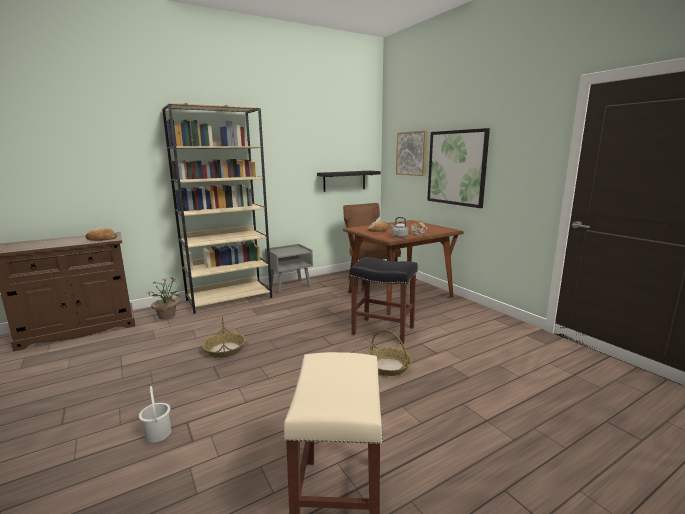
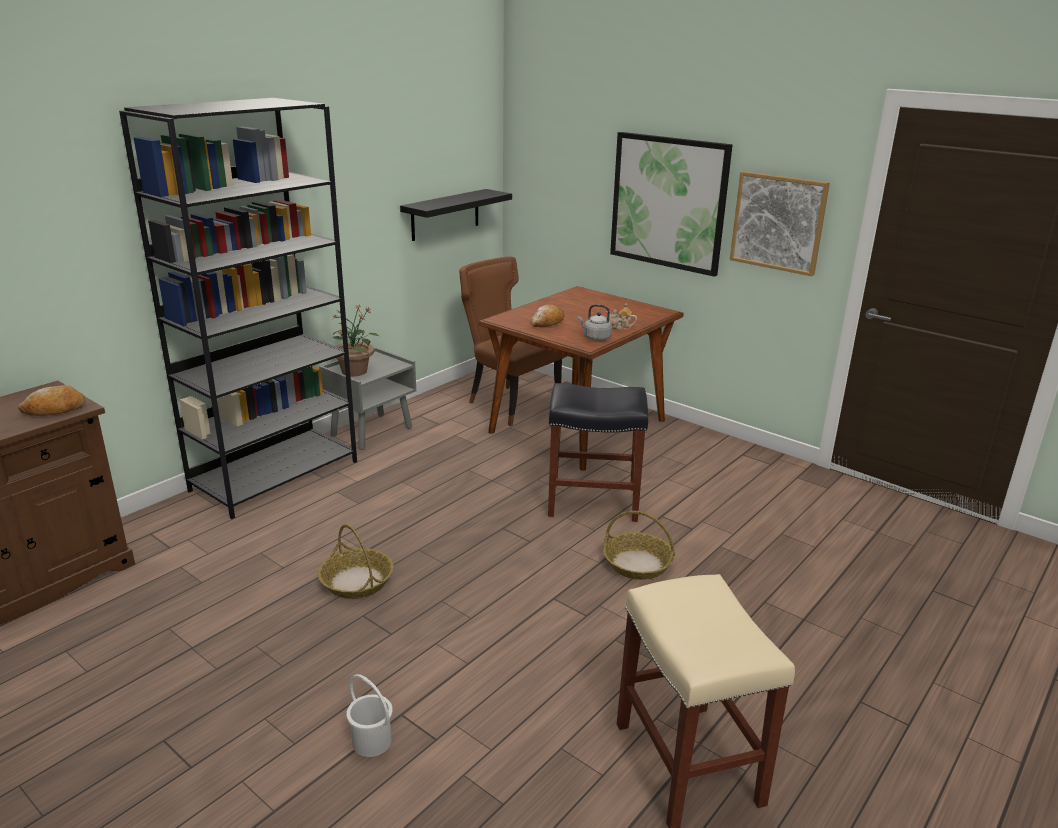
camera: 20 degrees left, 10 degrees up
(167, 316) = (181, 532): potted plant -> potted plant (354, 371)
(230, 298) = (276, 475): beige bookcase -> black bookcase
(411, 153) = (574, 164): picture -> picture (778, 222)

